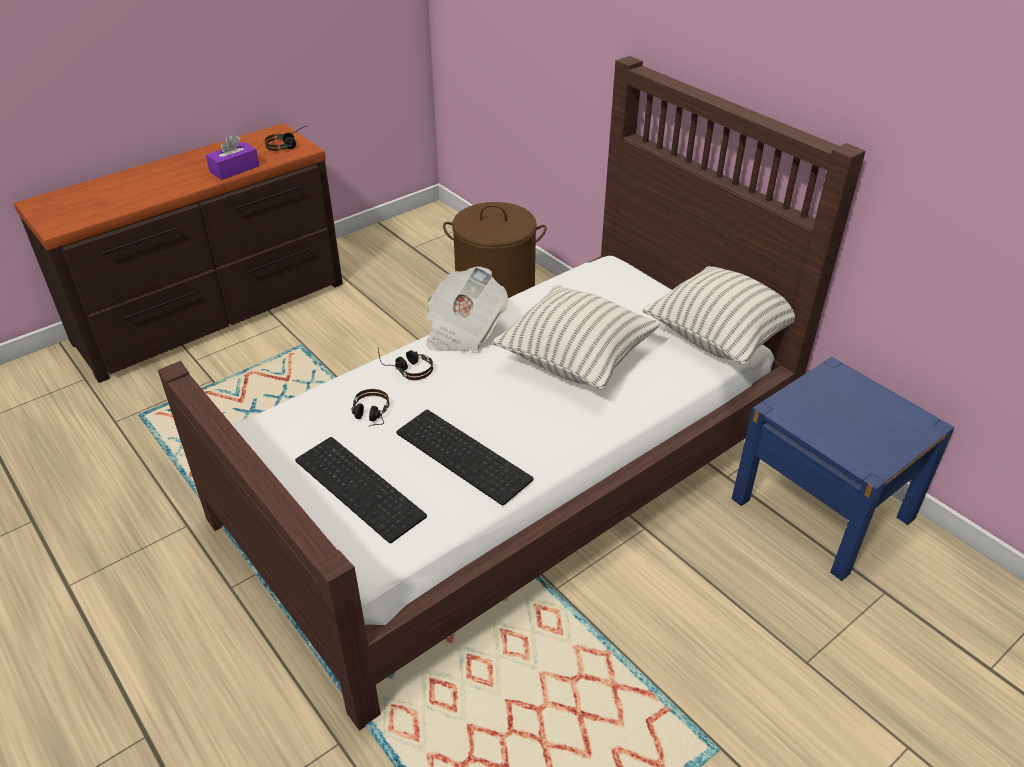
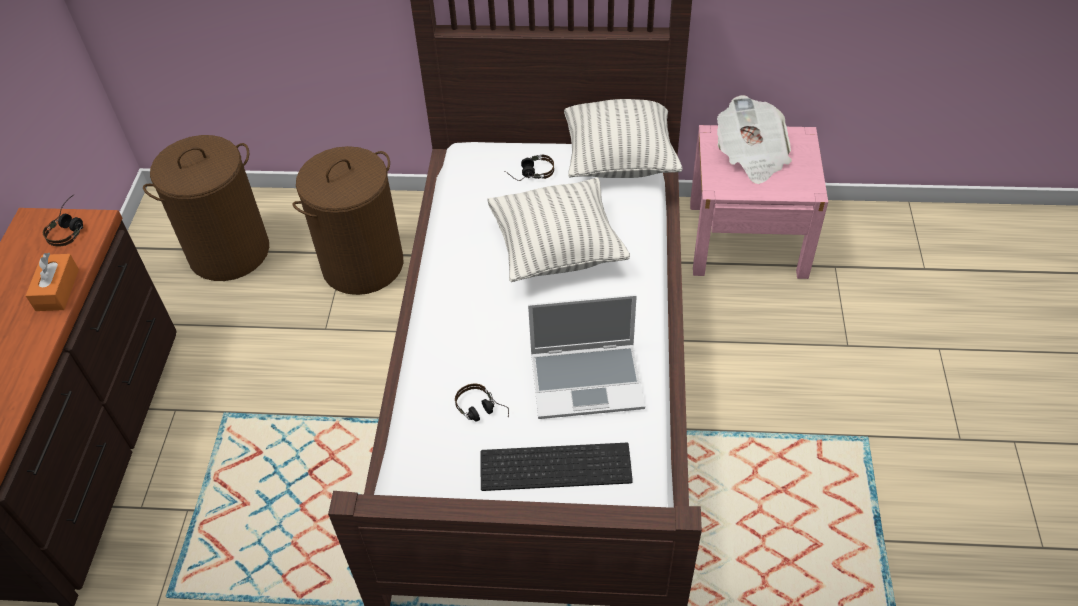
camera: 45 degrees left, 10 degrees up
(234, 169) = (57, 290): purple tissue box -> orange tissue box
(406, 367) = (448, 352): headphones -> headphones (529, 173)
(430, 262) = (230, 251): none -> brown laundry basket
(463, 330) = (444, 289): newspaper -> newspaper (751, 156)
(466, 455) = (588, 381): keyboard -> laptop
(822, 508) = (747, 239): blue nightstand -> pink nightstand

